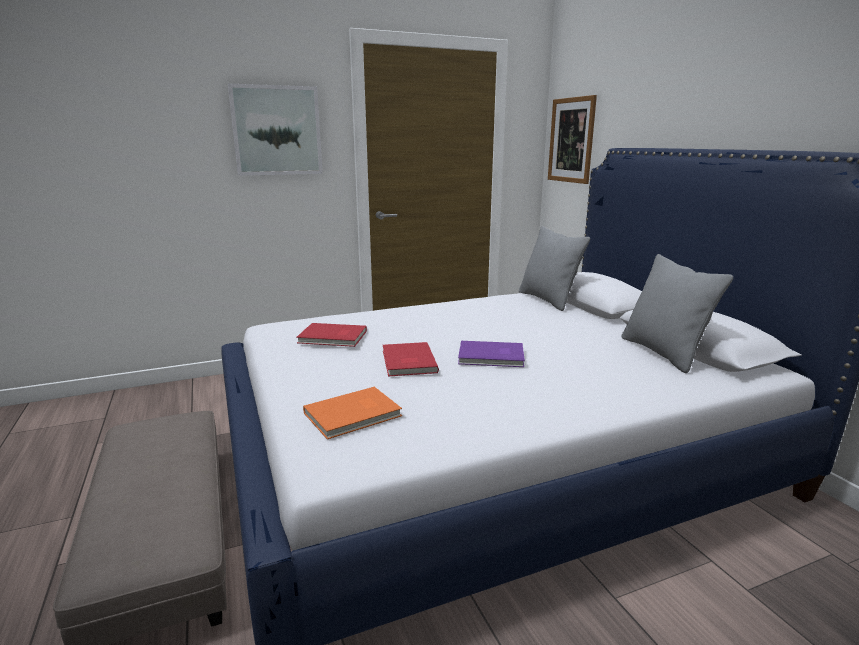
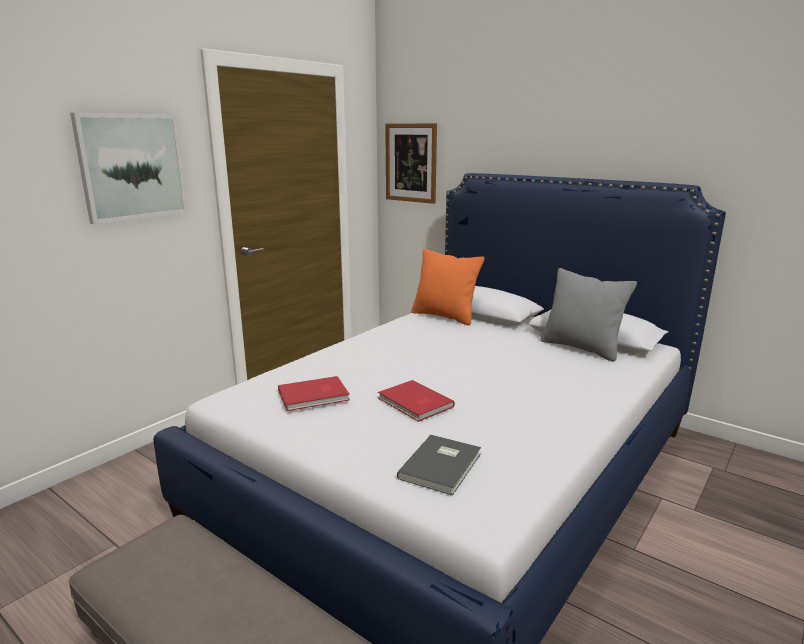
camera: 30 degrees left, 0 degrees up
(355, 415) = (443, 466): orange book -> grey book
(492, 357) = (475, 381): purple book -> none
(548, 300) = (445, 316): grey pillow -> orange pillow

